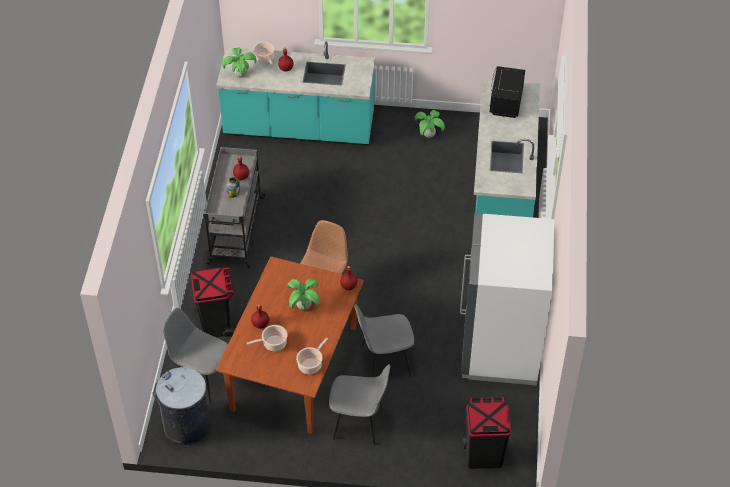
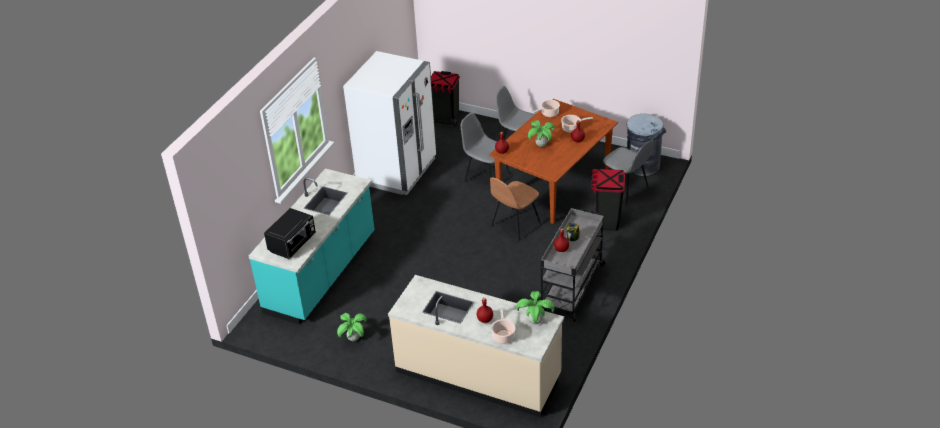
camera: 160 degrees left, 10 degrees down
(299, 128) = (478, 374): turquoise counter -> beige counter
(383, 361) = (486, 177): grey chair -> grey chair turned 150 degrees counterclockwise

